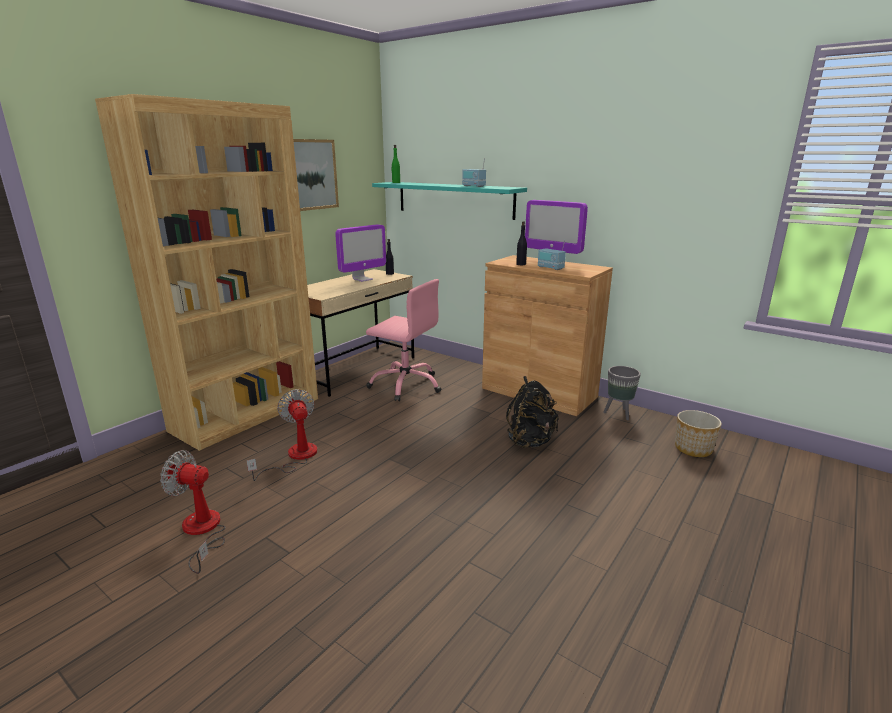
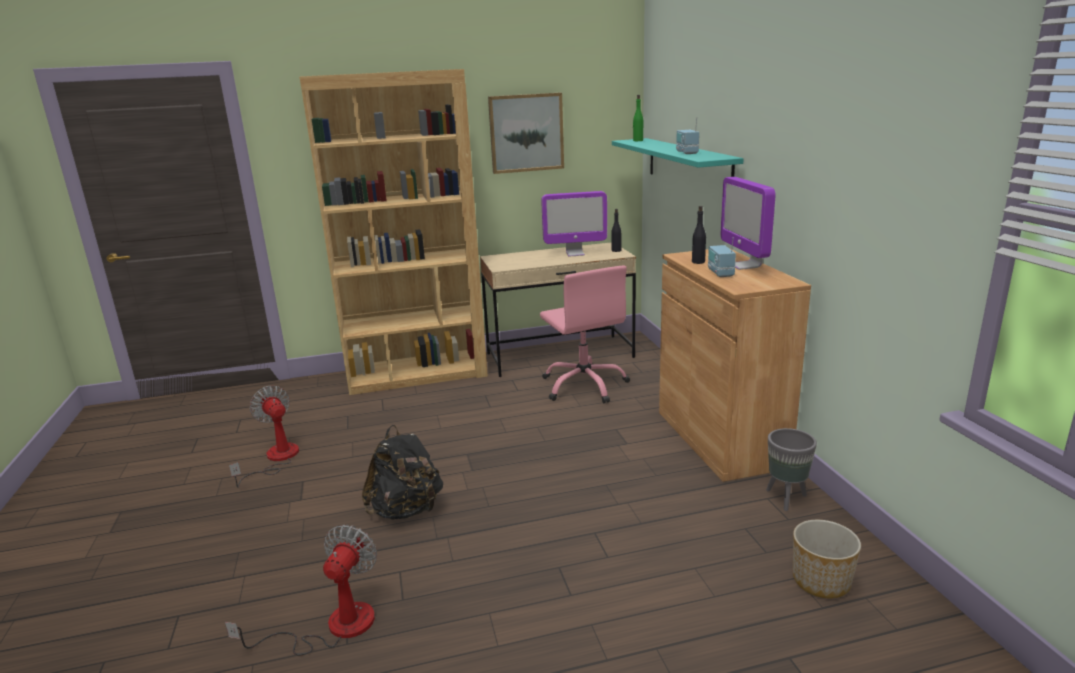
camera: 40 degrees right, 0 degrees up
(295, 457) = (401, 425): fan -> fan (333, 627)
(530, 441) = (622, 489): black backpack -> black backpack (406, 510)

